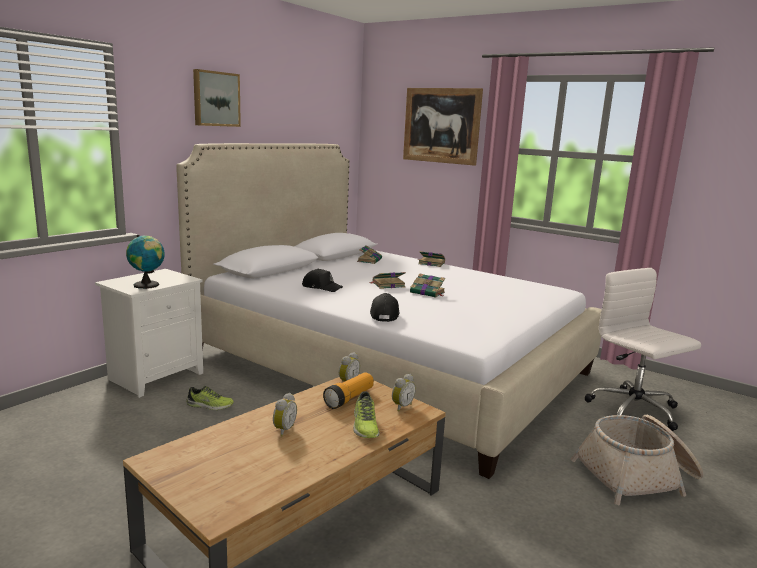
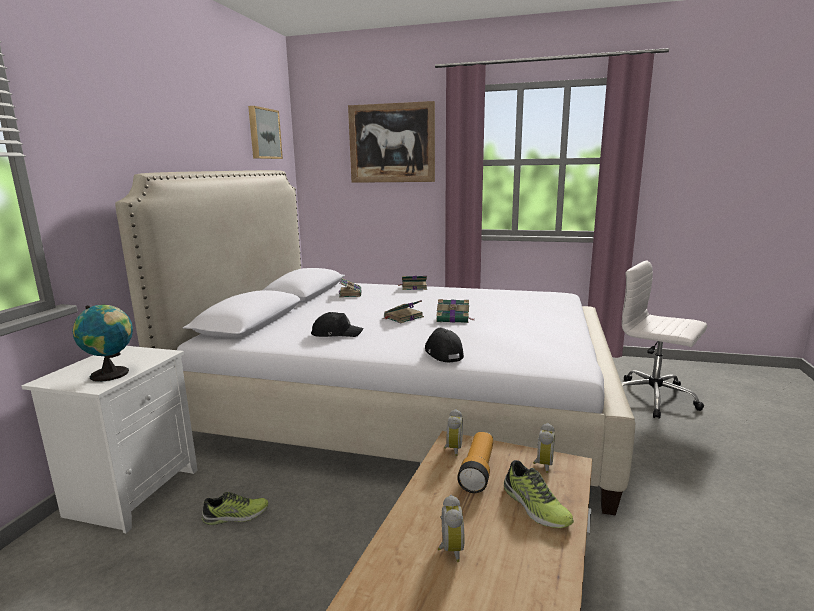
camera: 20 degrees left, 0 degrees up
(215, 99) = (148, 115): picture -> picture (263, 134)
(638, 476) = (725, 467): basket -> none

